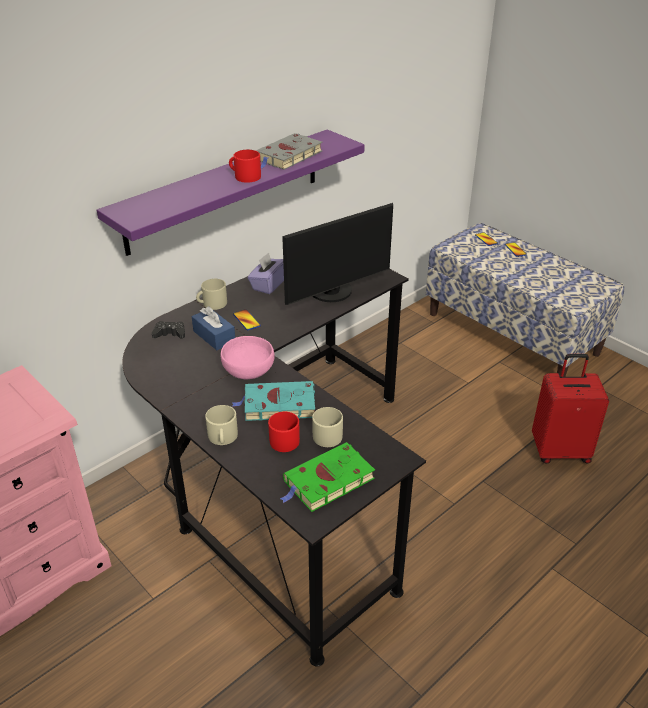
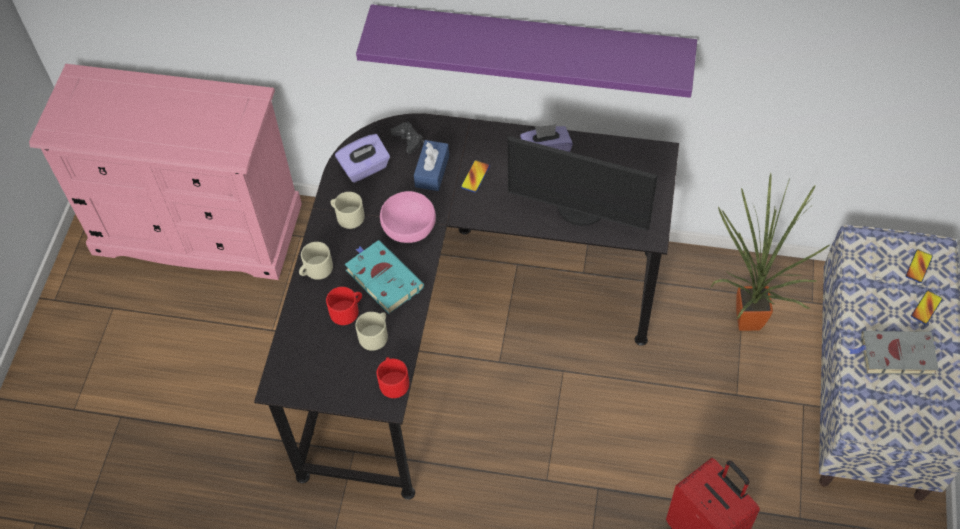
camera: 55 degrees right, 20 degrees up
(164, 365) = (365, 168): none -> purple tissue box
(212, 304) = (476, 134): beige mug -> beige mug (347, 216)
(244, 176) = (523, 52): red mug -> red mug (393, 381)
(288, 156) = (597, 53): grey book -> grey book (894, 355)
(327, 481) = (322, 370): green book -> none
(419, 353) = (742, 321): none -> potted plant

